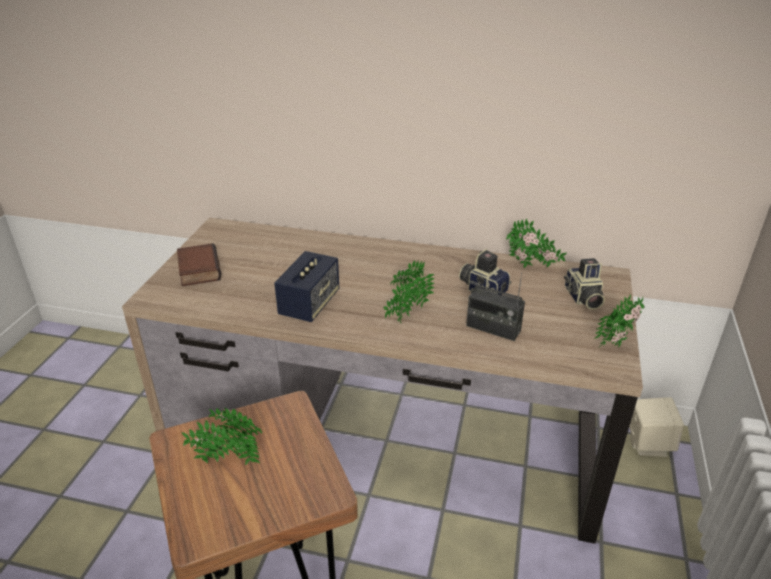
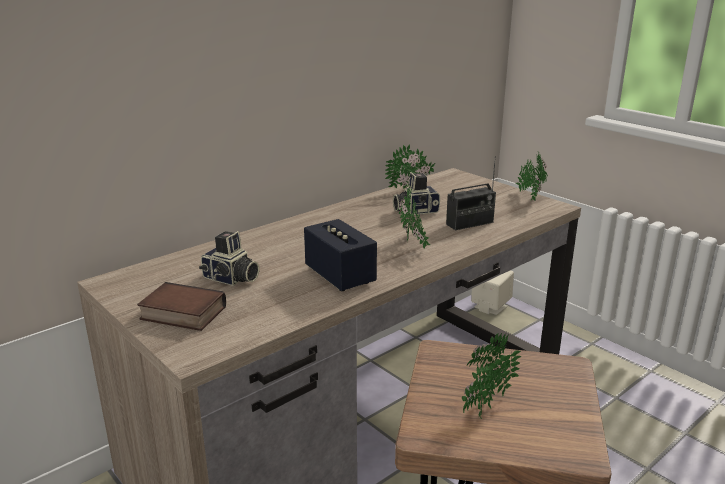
camera: 55 degrees left, 10 degrees down
(582, 298) = (469, 189): camera -> camera (231, 279)

